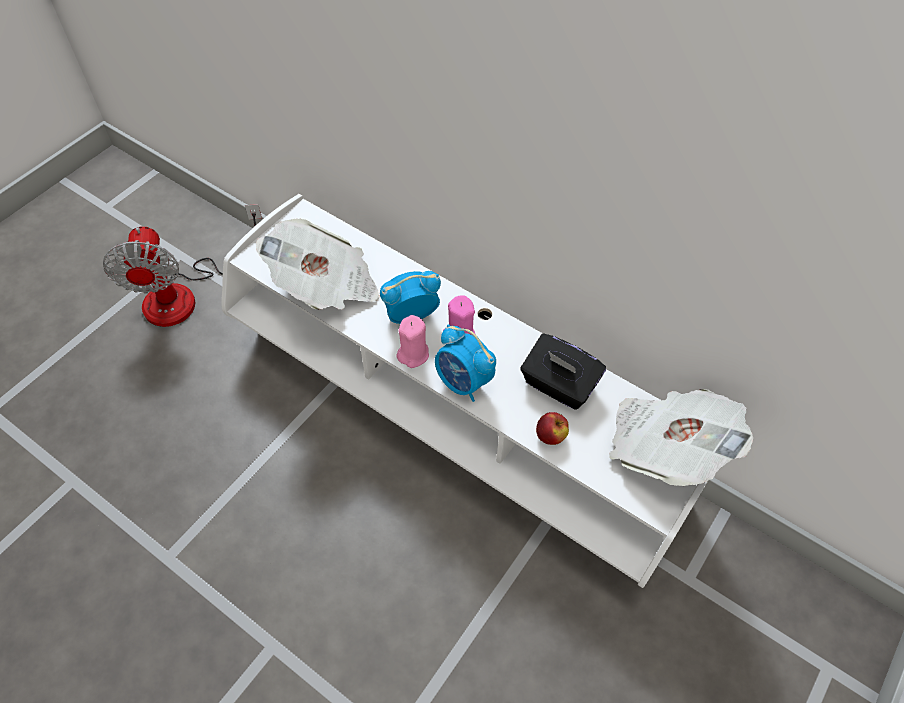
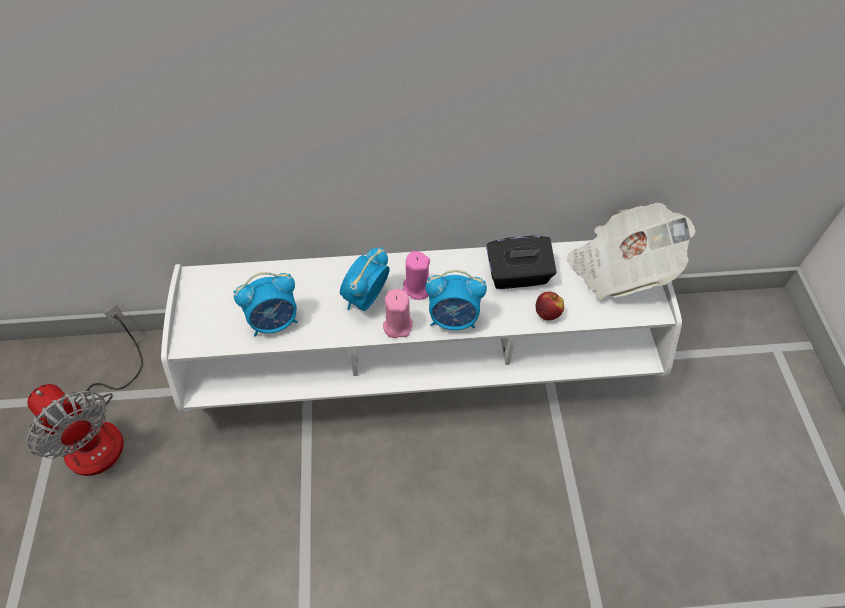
camera: 40 degrees left, 0 degrees up
(325, 286) = (275, 322): newspaper -> alarm clock

